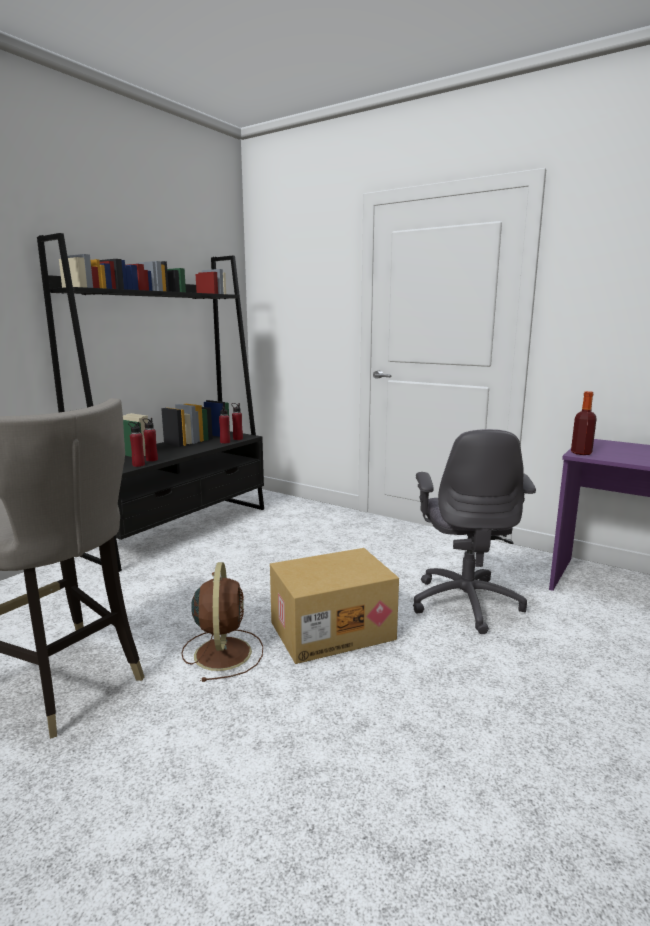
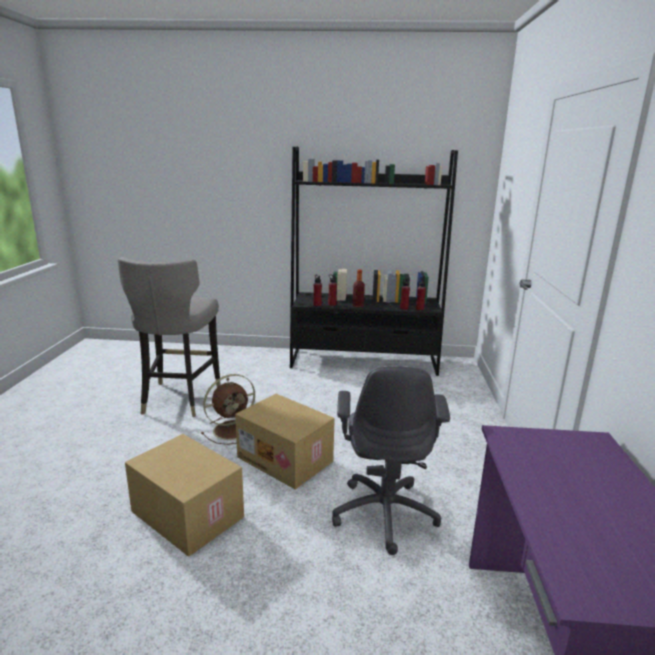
camera: 60 degrees right, 5 degrees up
(394, 737) = (185, 515): none -> cardboard box
(466, 602) = (385, 513): grey office chair -> grey office chair turned 60 degrees counterclockwise
(581, 453) = (508, 434): bottle -> bottle (358, 306)

